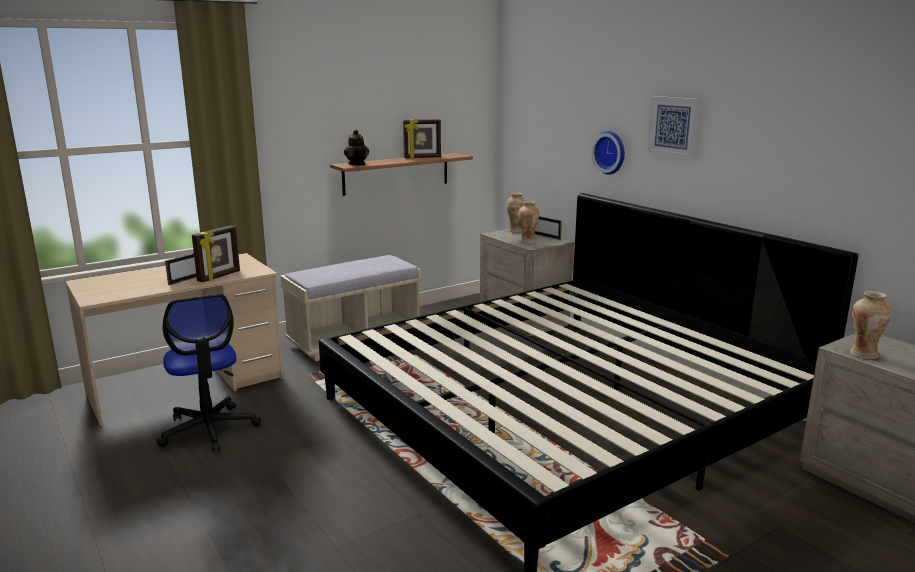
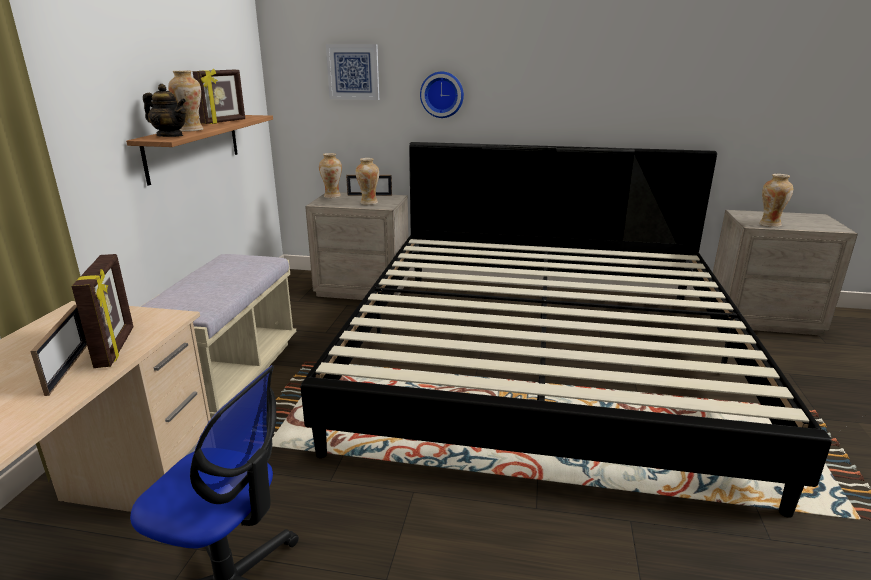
camera: 45 degrees left, 5 degrees up
(382, 161) = (191, 130): none -> vase
(674, 126) = (521, 60): picture -> picture (353, 72)

